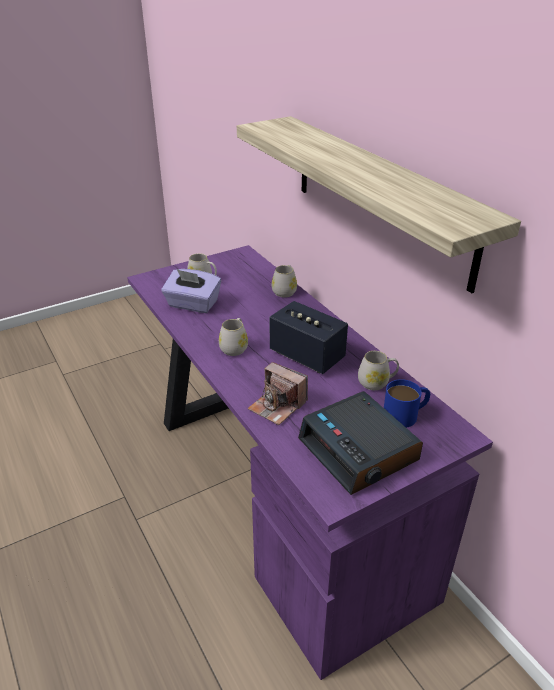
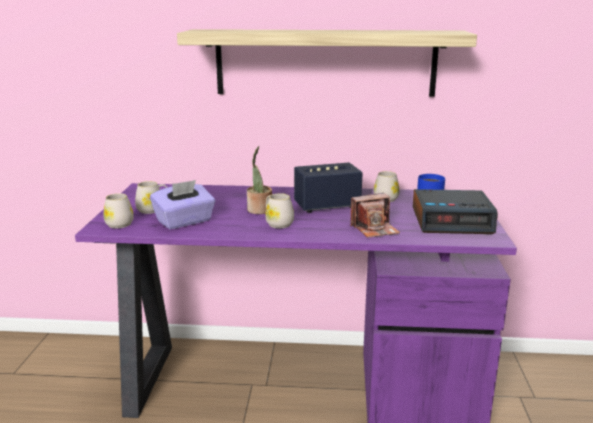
camera: 55 degrees left, 15 degrees down
(254, 326) = (259, 210): none -> potted plant
(285, 290) = (229, 190): white mug -> white mug (118, 223)

